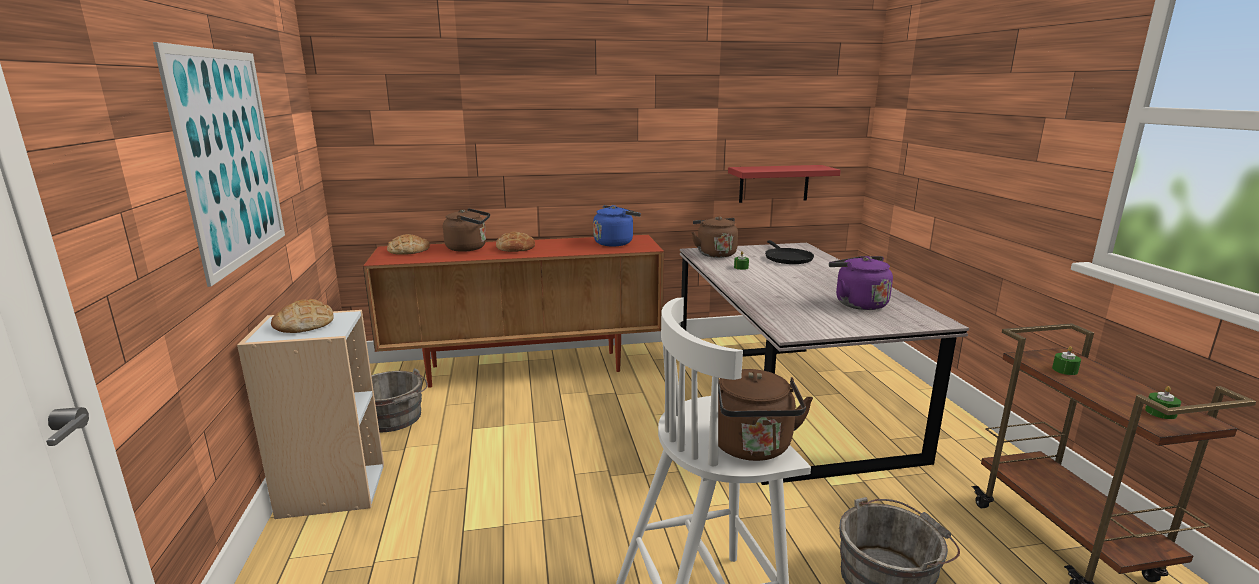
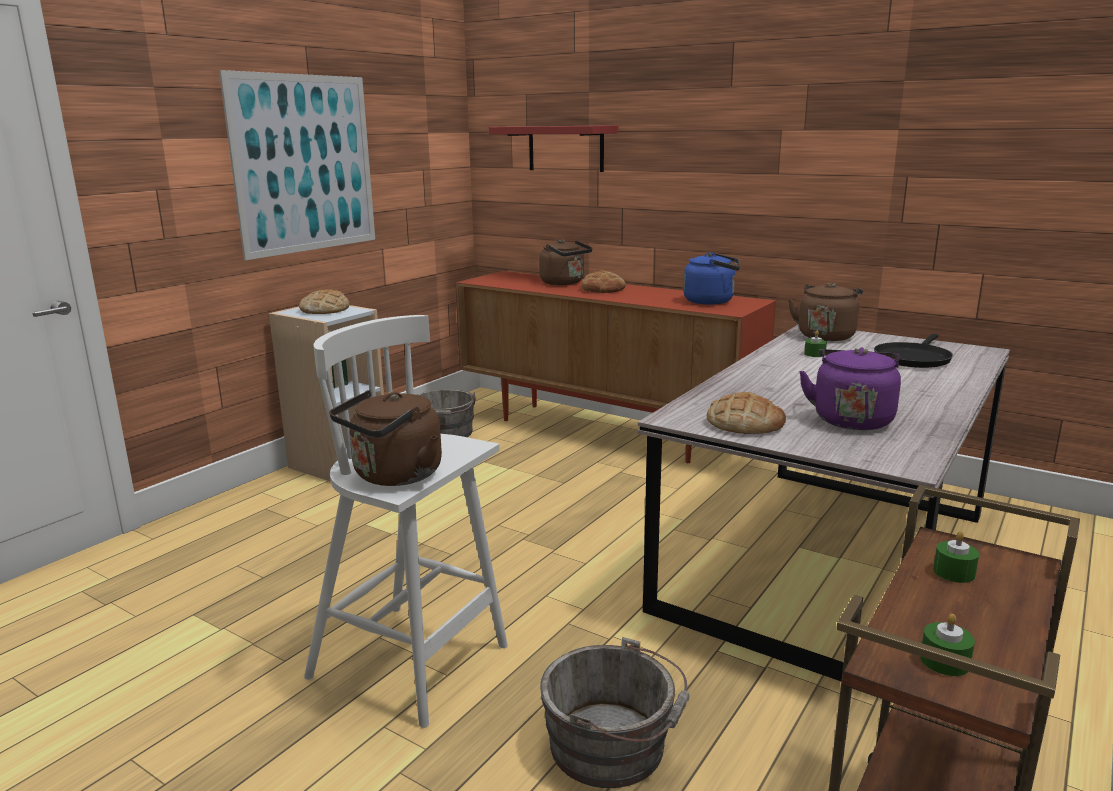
camera: 45 degrees right, 0 degrees up
(408, 250) = (514, 277): bread -> bread (745, 423)
(774, 183) = (985, 250): red shelf -> red shelf (566, 148)

